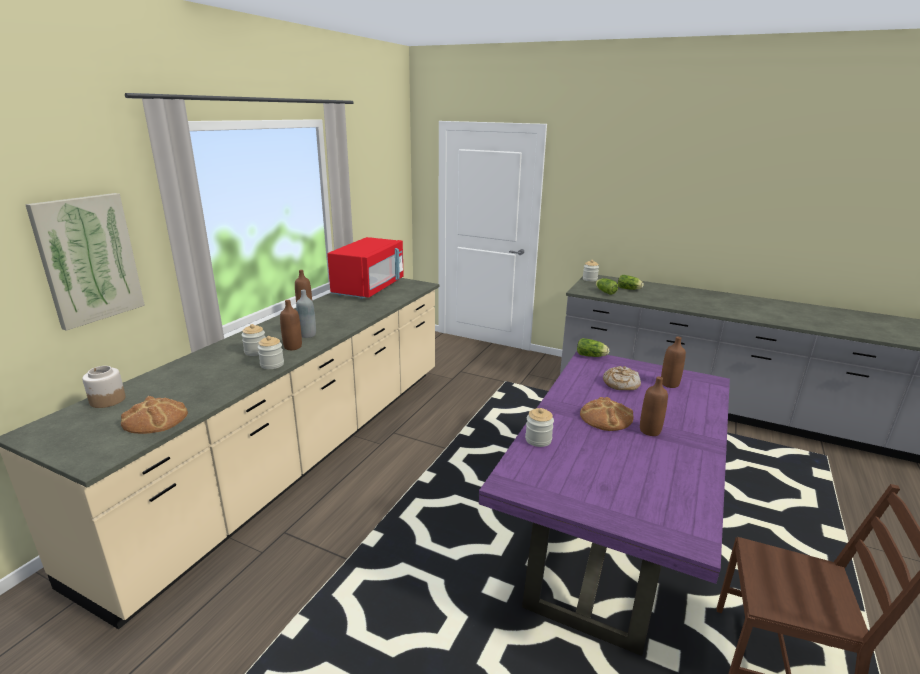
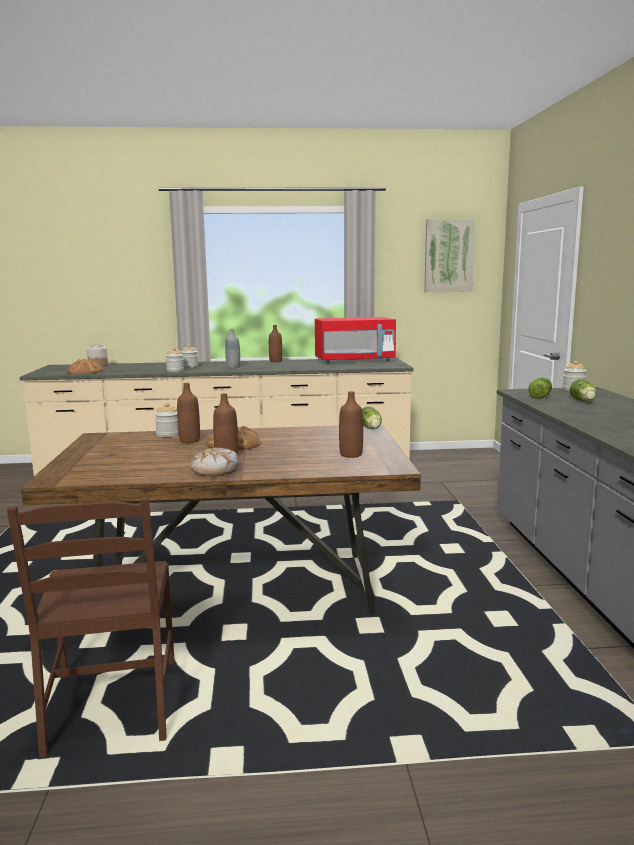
camera: 60 degrees right, 10 degrees down
(88, 259) = (130, 287): picture -> picture (449, 256)
(293, 347) = (208, 369): brown bottle -> brown bottle (189, 441)
(608, 537) = (238, 593): purple dining table -> brown dining table
(620, 384) = (317, 442): bread -> bread (215, 470)

